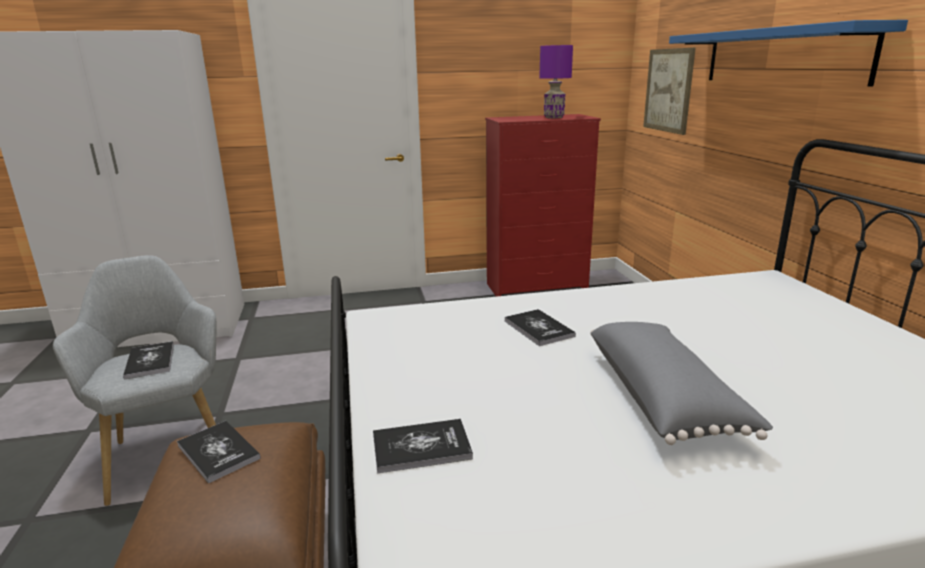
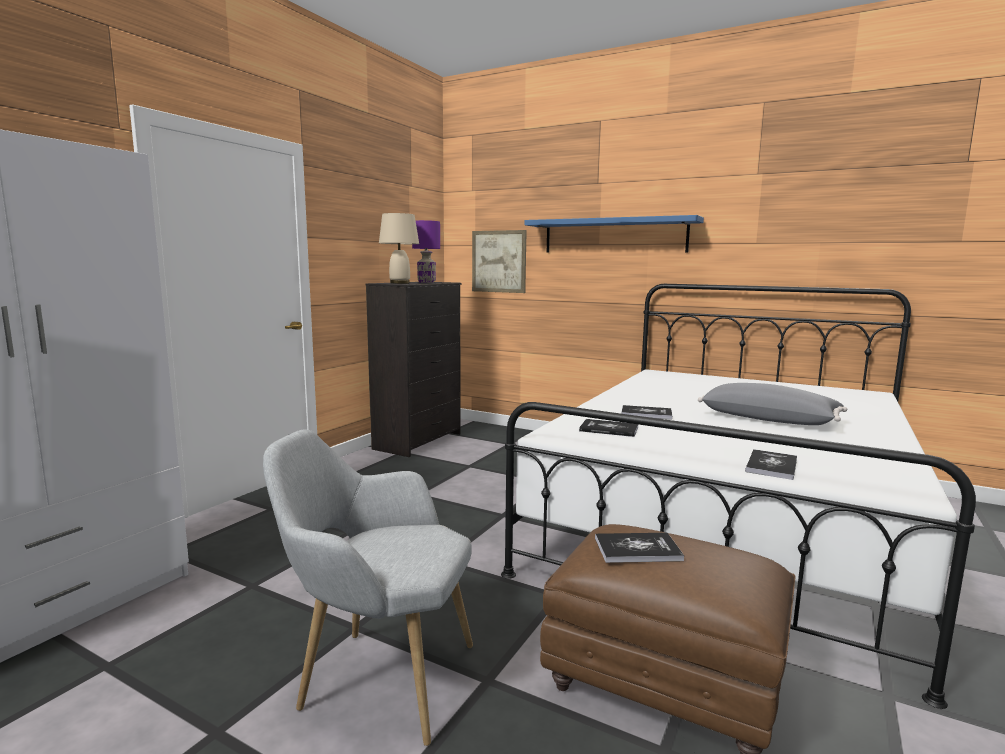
camera: 50 degrees left, 10 degrees down
(150, 361) = (399, 544): book -> book (609, 429)
(512, 119) = (400, 283): none -> beige table lamp
(537, 288) = (419, 441): red dresser -> black dresser

